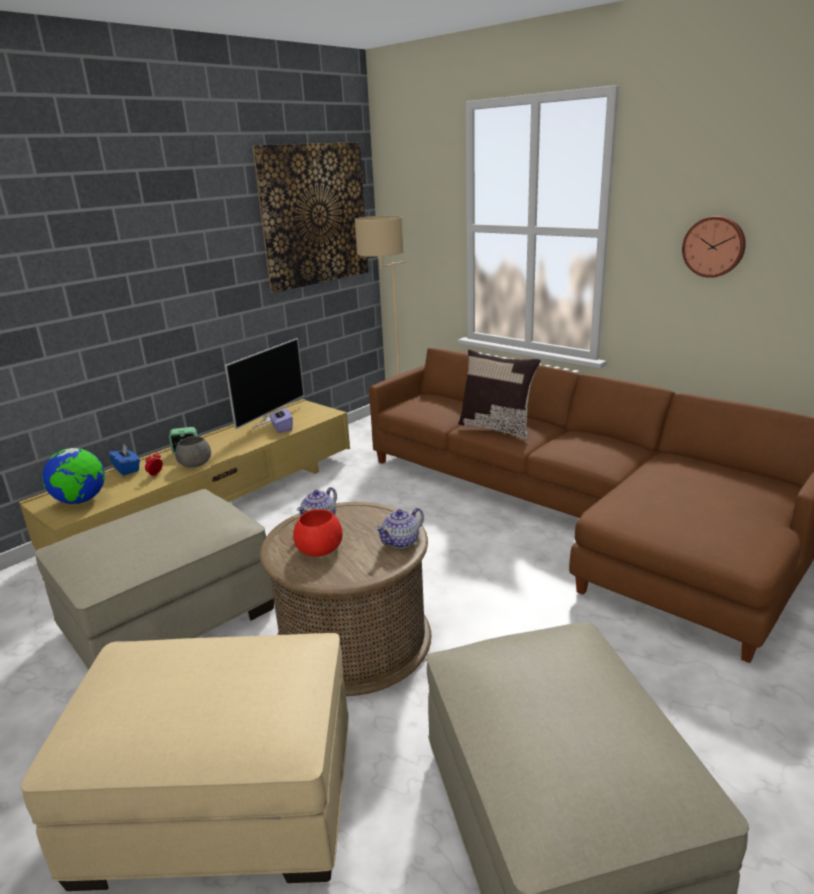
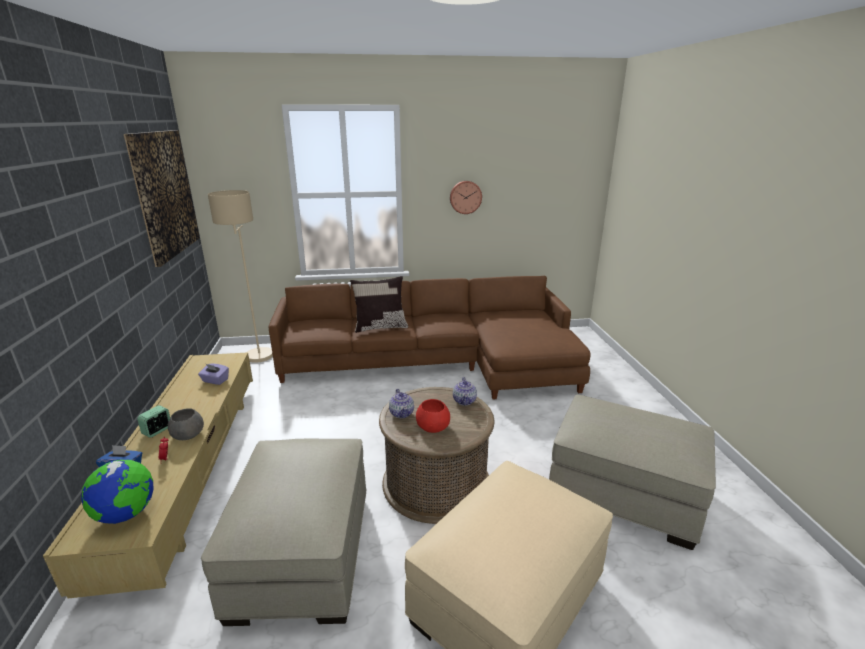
camera: 50 degrees left, 0 degrees up
(269, 419) = (189, 379): television -> none

